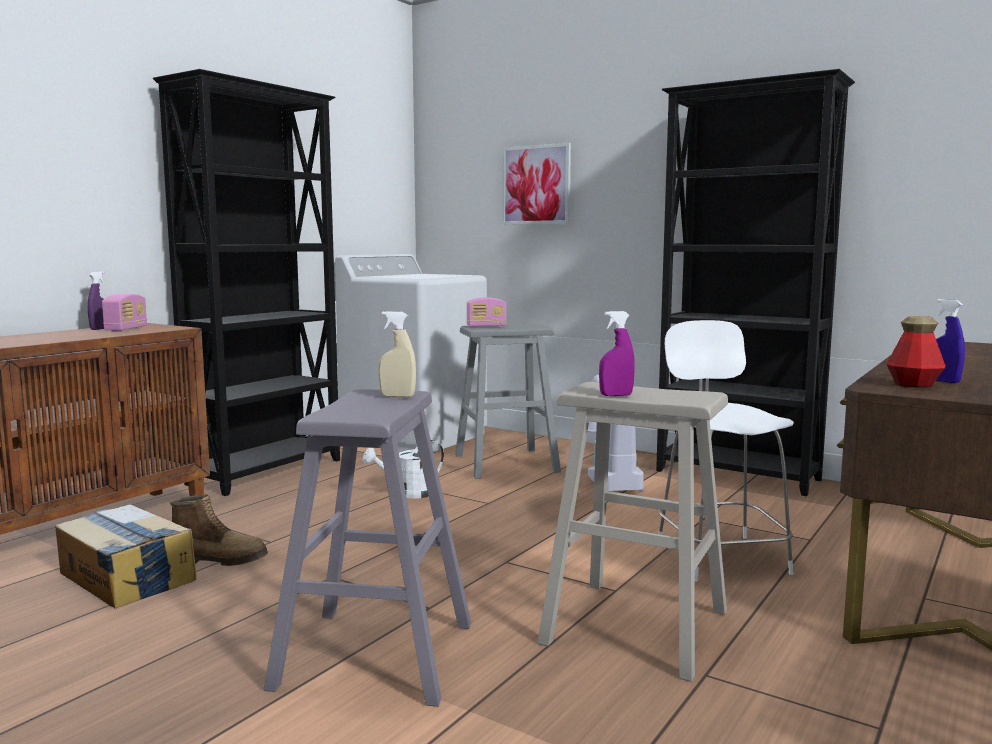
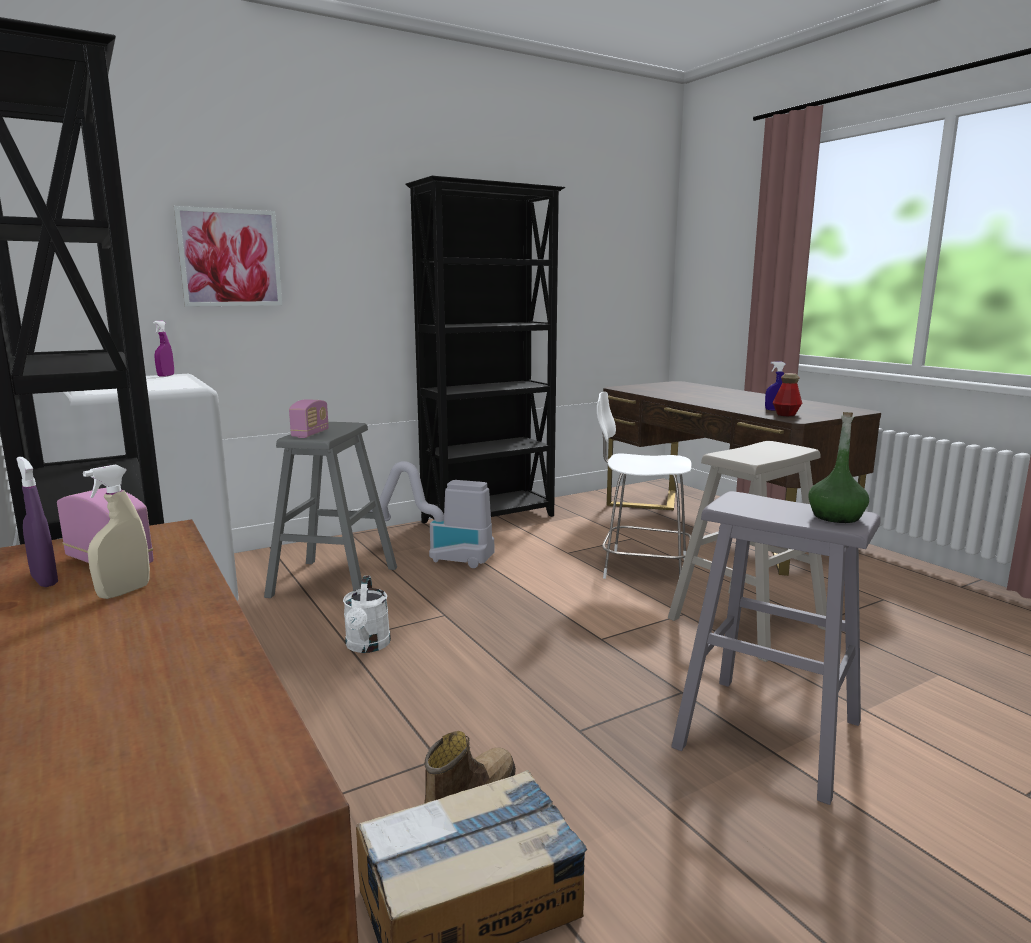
camera: 65 degrees left, 5 degrees up
(355, 413) = (835, 517): none -> green bottle
(397, 396) = (755, 500): beige spray bottle -> beige spray bottle (124, 592)
(616, 395) = (770, 457): purple spray bottle -> purple spray bottle (166, 376)

